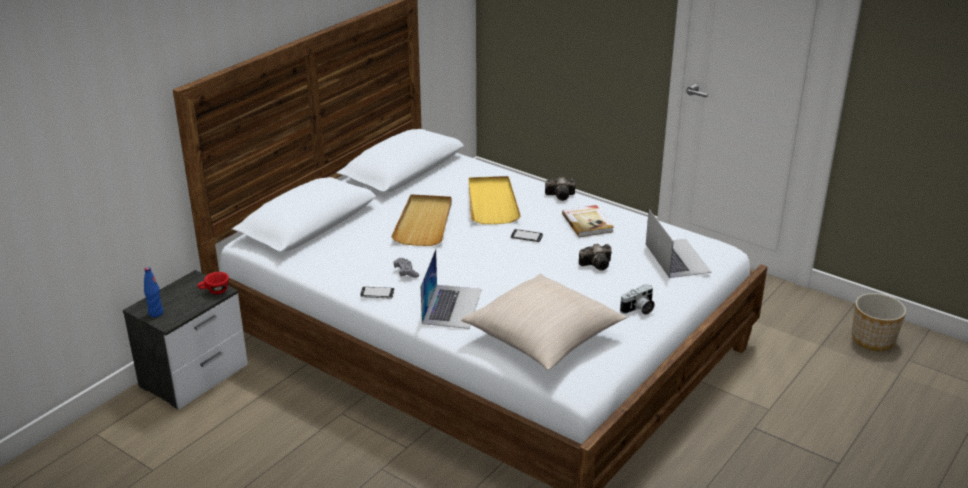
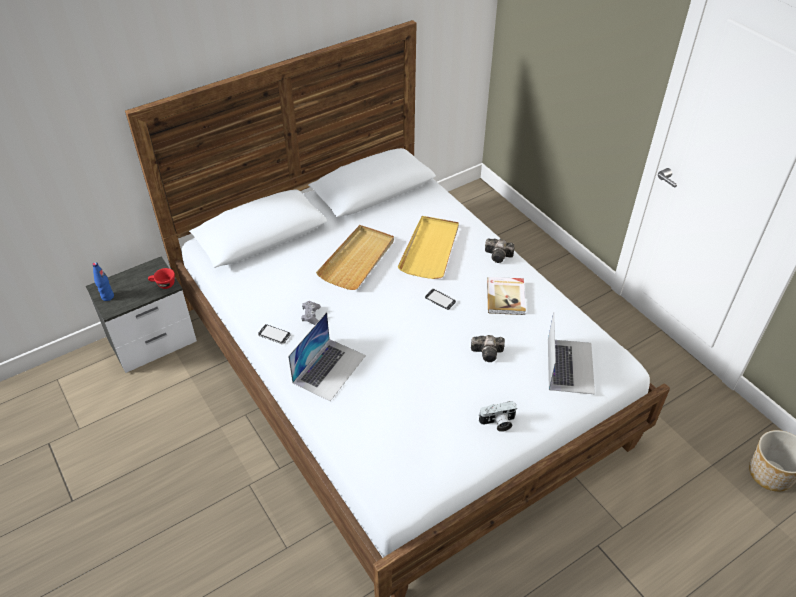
camera: 20 degrees right, 15 degrees up
(543, 337) = (389, 432): beige pillow -> none

